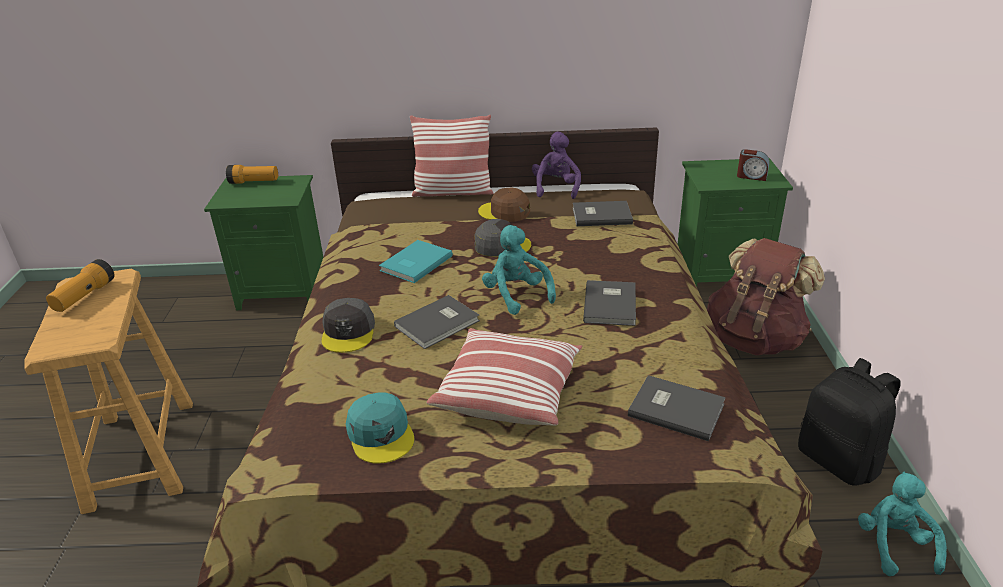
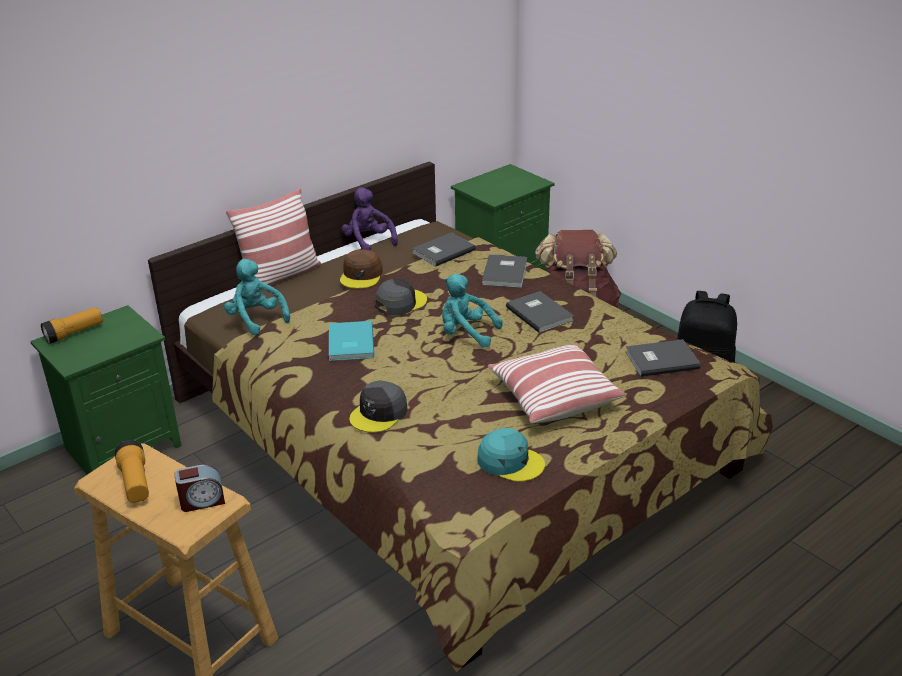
camera: 40 degrees left, 0 degrees up
(349, 332) = (379, 413): grey cap -> grey cap turned 75 degrees clockwise
(439, 324) = (440, 377): grey book -> grey book (506, 273)
(504, 212) = (361, 275): brown cap -> brown cap turned 60 degrees counterclockwise
(751, 176) = (516, 183): alarm clock -> alarm clock (202, 501)
(894, 545) = (773, 405): turquoise plush toy -> turquoise plush toy (256, 319)

